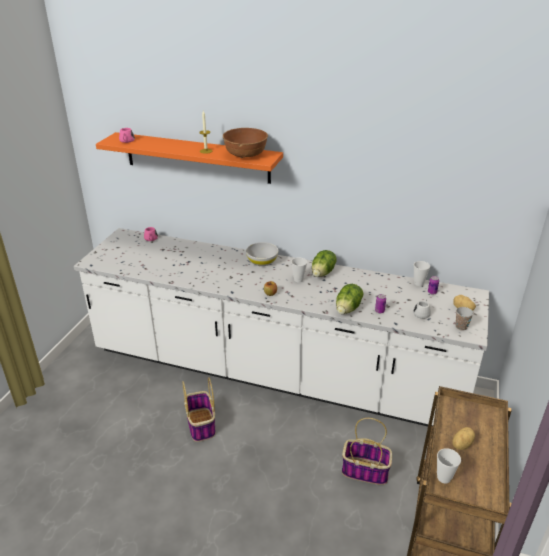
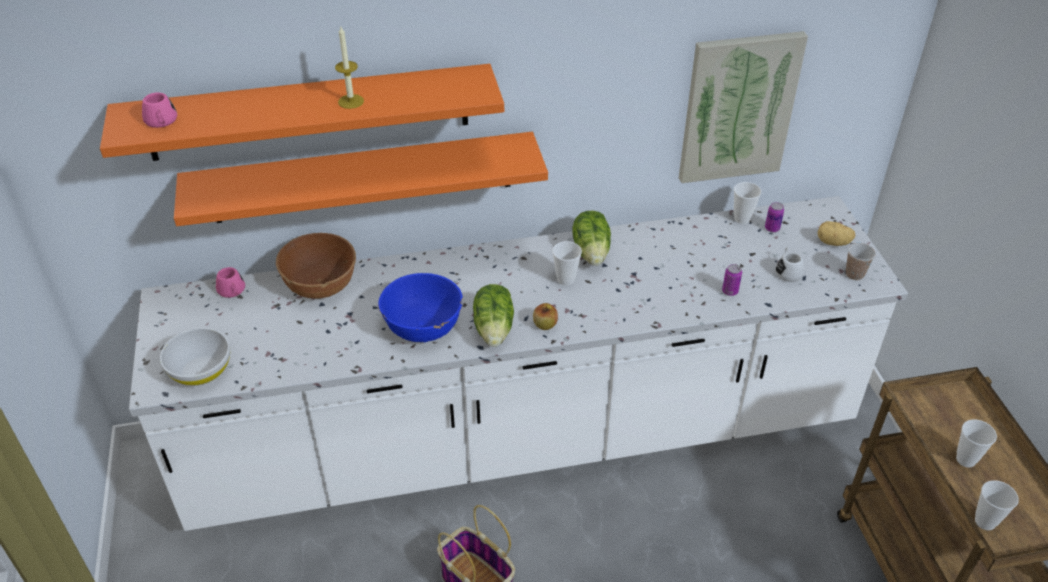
camera: 30 degrees left, 10 degrees up
(214, 276) = (423, 326): none -> blue bowl
(219, 199) = (363, 177): none -> orange shelf
(245, 155) = (434, 90): brown bowl -> brown bowl (321, 284)
(262, 262) = (477, 266): white bowl -> white bowl (200, 371)
(348, 308) = (684, 305): lettuce -> lettuce (495, 329)
(365, 471) = (765, 537): basket -> none
(422, 213) = (738, 107): none -> picture
(461, 444) = (966, 459): potato -> cup

